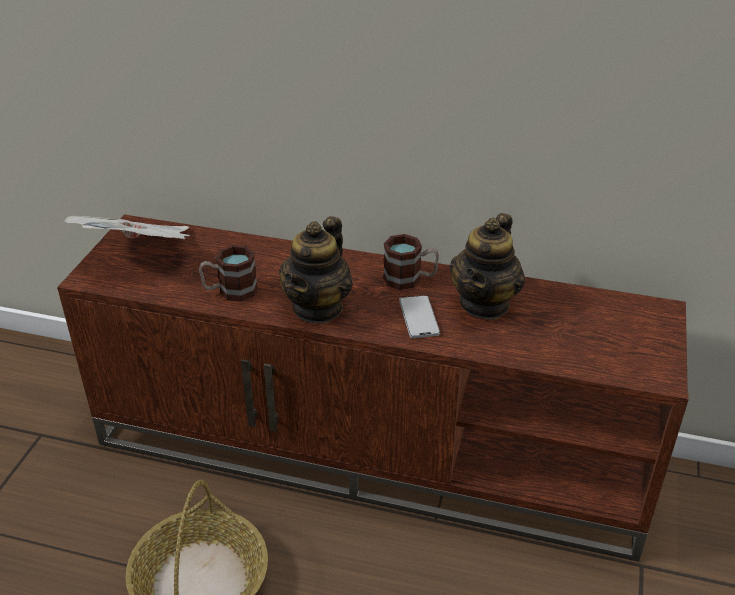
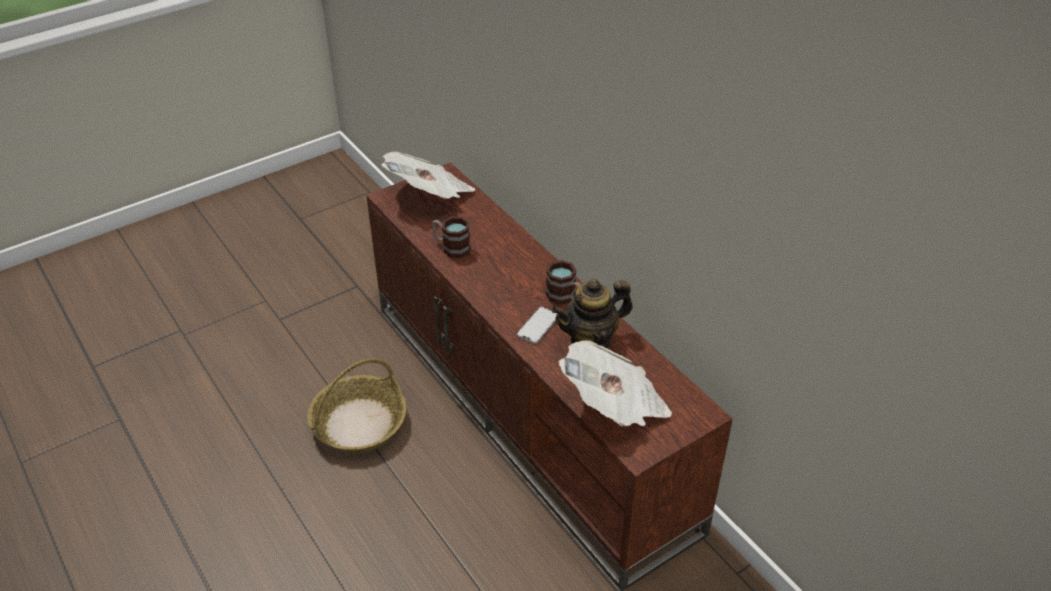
camera: 40 degrees right, 5 degrees up
(318, 307) = (487, 286): teapot -> none
(584, 347) = (615, 405): none -> newspaper

